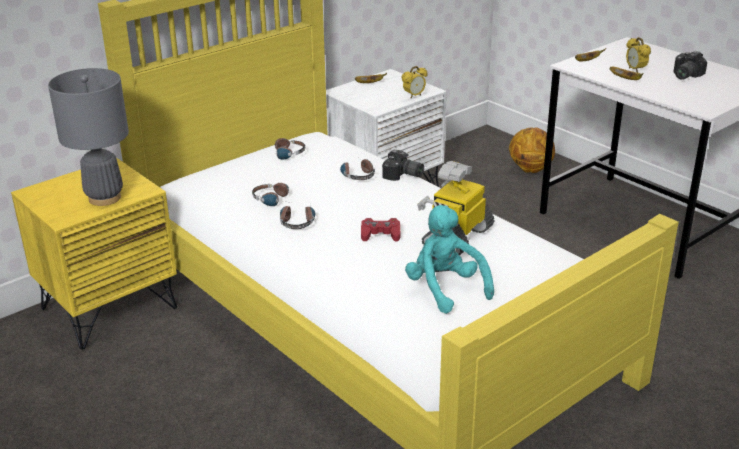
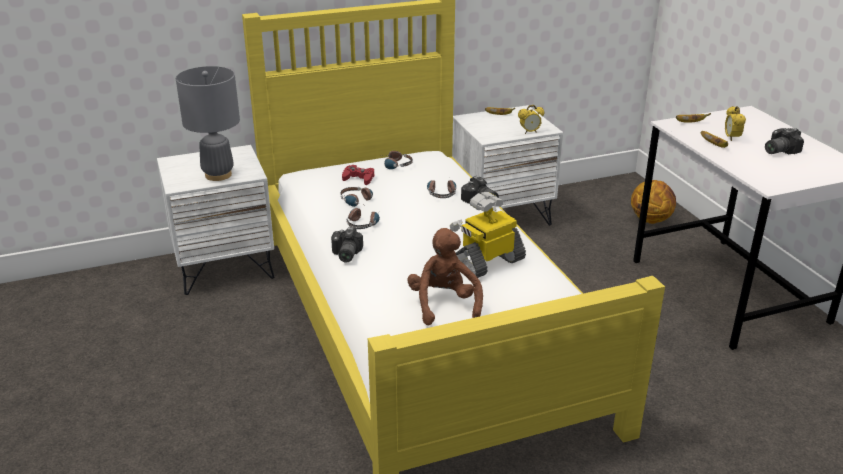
camera: 20 degrees right, 0 degrees up
(109, 308) = (224, 267): yellow nightstand -> white nightstand
(302, 259) = (345, 254): none -> camera
(380, 234) = (423, 247): red game controller -> red game controller (359, 178)
(445, 289) = (444, 304): turquoise plush toy -> brown plush toy

